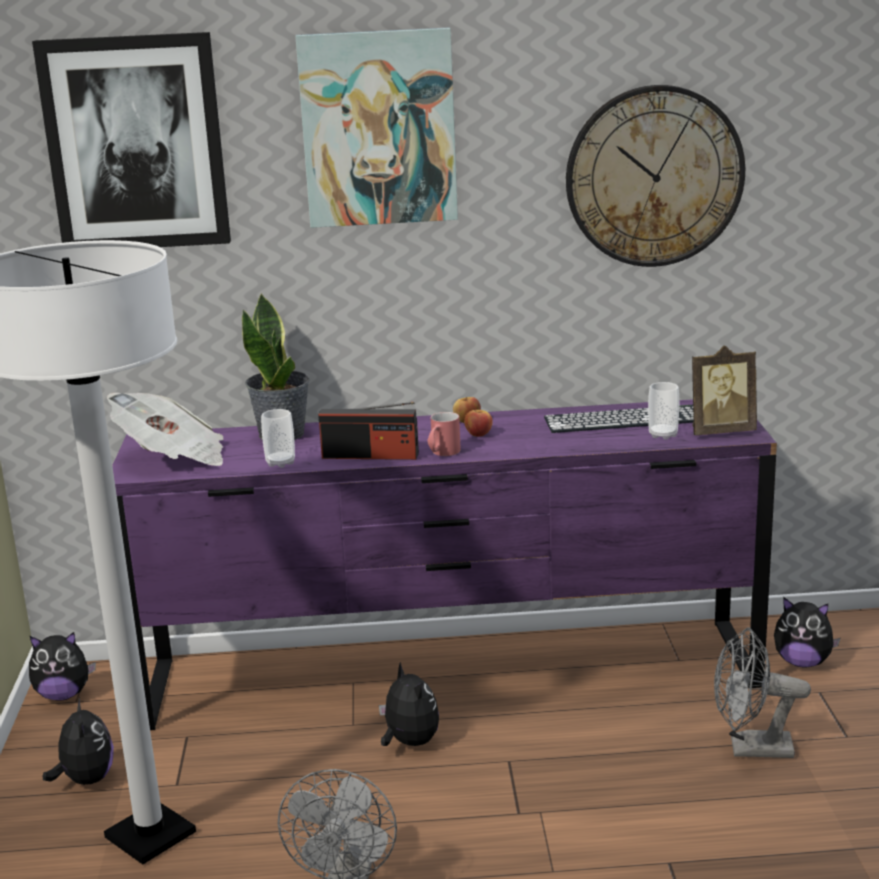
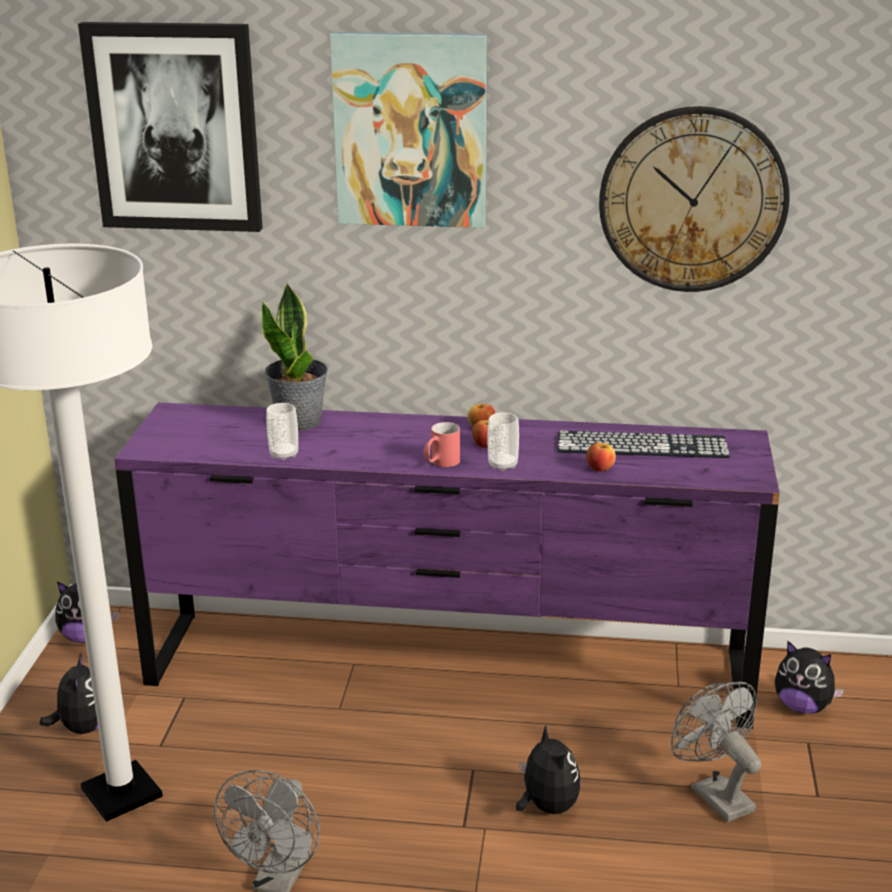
camera: 10 degrees right, 5 degrees up
(173, 457) = (188, 436): newspaper -> none
(370, 455) = (371, 457): radio -> none
(409, 742) = (385, 735): plush toy -> plush toy (547, 806)
(599, 441) = (600, 468): none -> apple
(663, 435) = (667, 469): cup -> cup (502, 465)
(720, 431) = (728, 471): picture frame -> none
(751, 749) = (714, 794): grey fan -> grey fan turned 45 degrees clockwise

